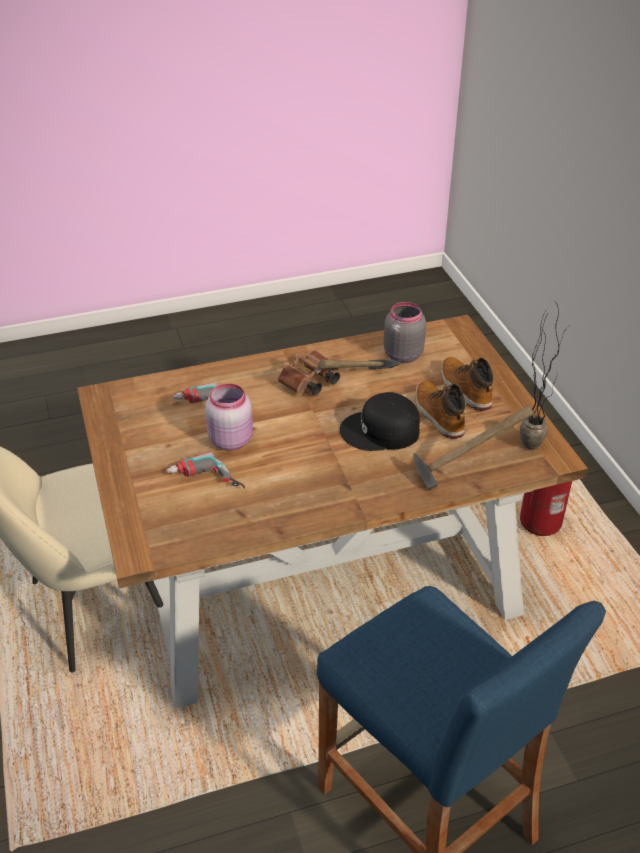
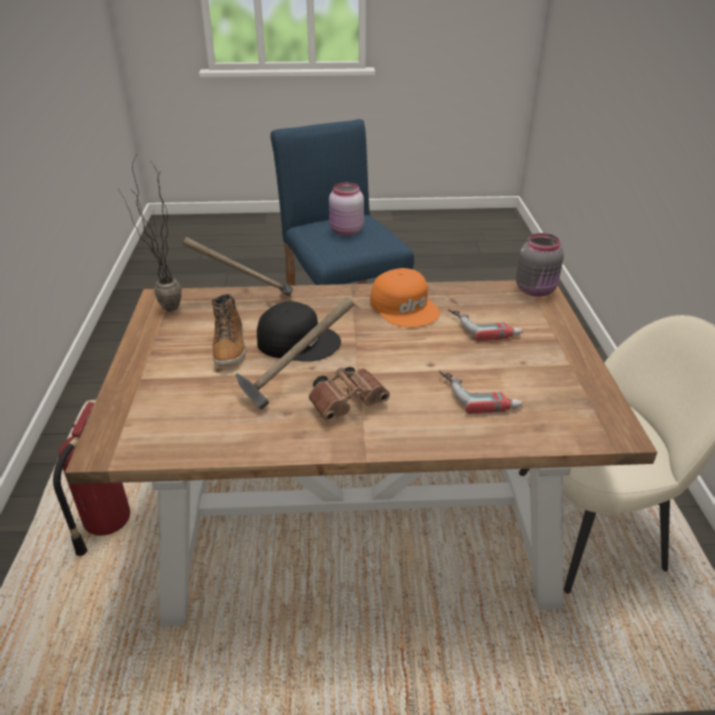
camera: 165 degrees left, 5 degrees down
(231, 439) = (455, 357): pink jar -> pink jar (346, 231)
(293, 493) = (405, 307): none -> orange cap
(401, 355) = (212, 421): grey jar -> grey jar (536, 290)
(464, 389) = (178, 367): boot -> none

